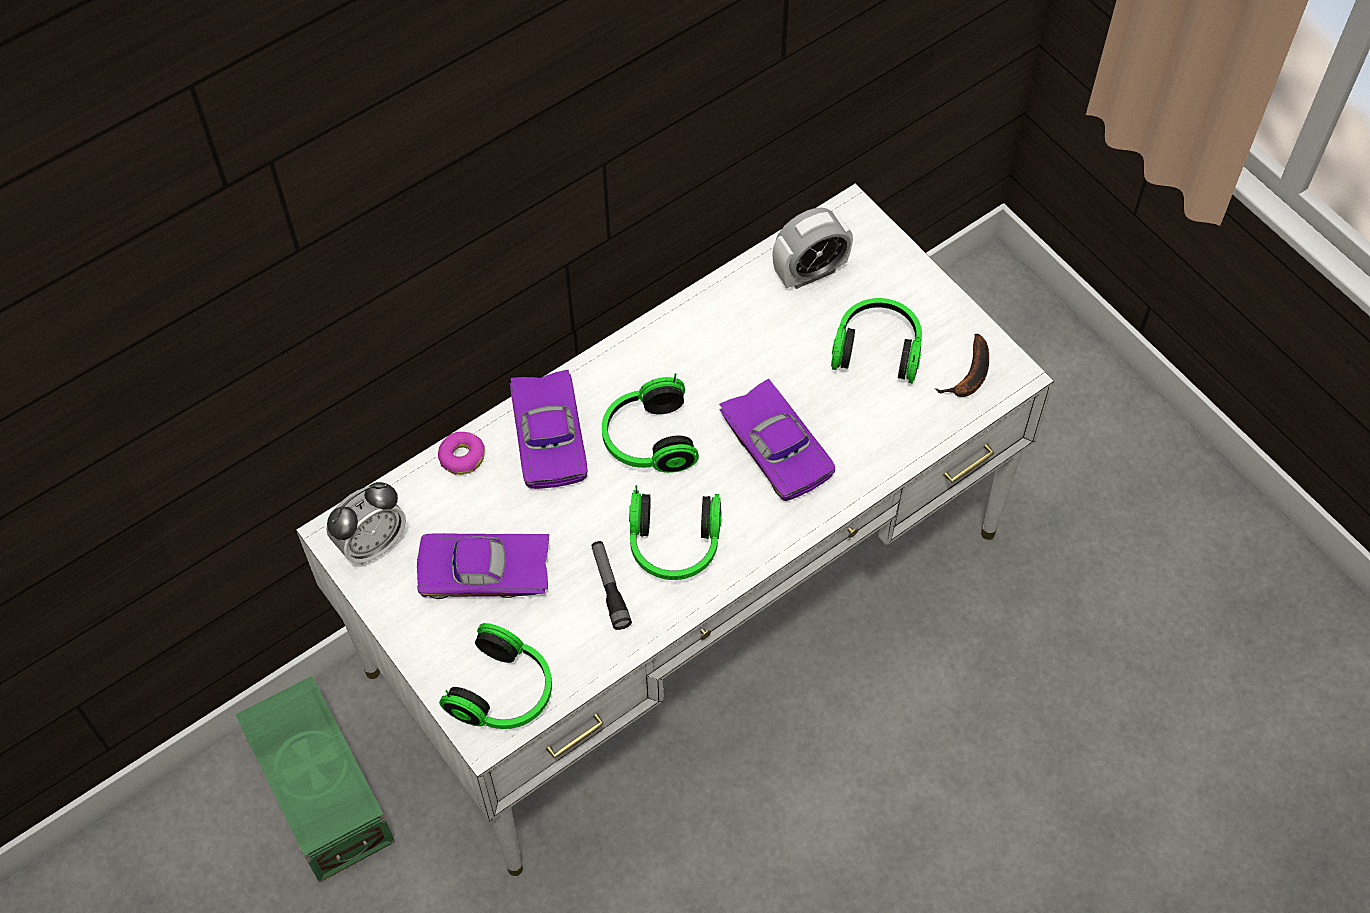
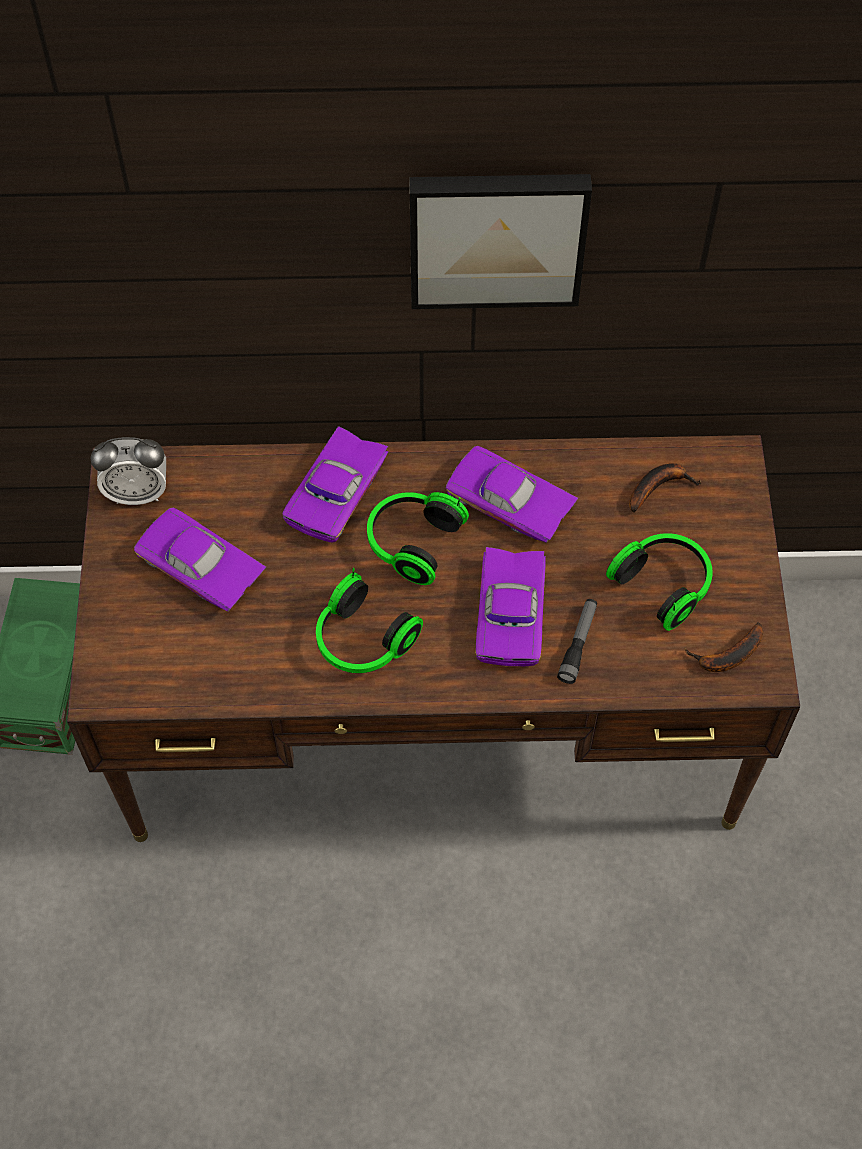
camera: 35 degrees right, 0 degrees up
(462, 457) = (257, 467): donut -> none
(505, 693) = (139, 671): headphones -> none
(610, 588) = (285, 641): flashlight -> flashlight (578, 644)
(622, 117) = (496, 236): none -> picture
(685, 601) = (431, 715): white desk -> brown desk
(701, 361) = (507, 505): none -> purple toy car
(810, 272) = (659, 486): alarm clock -> banana

